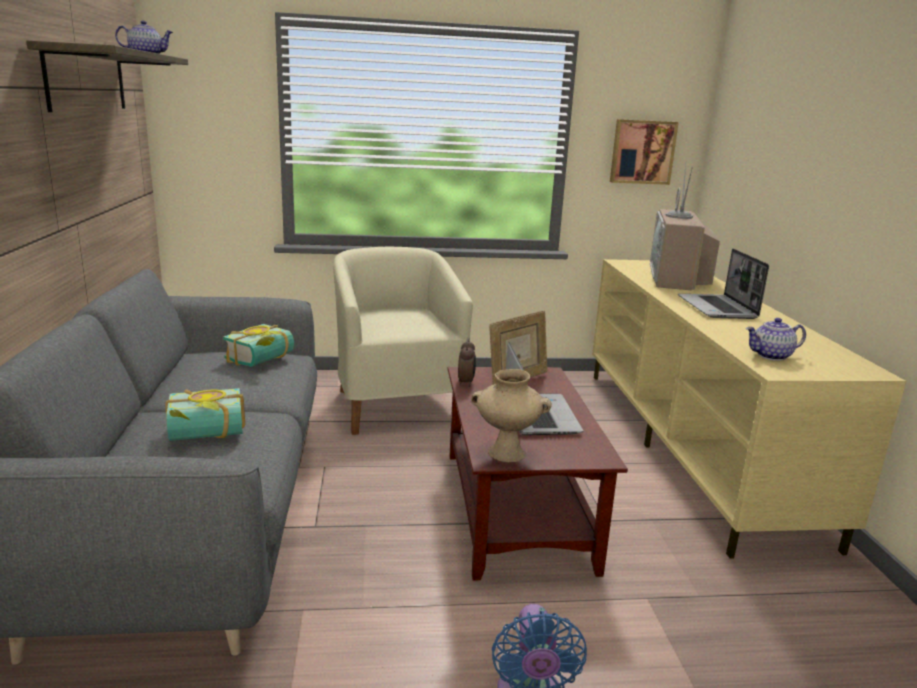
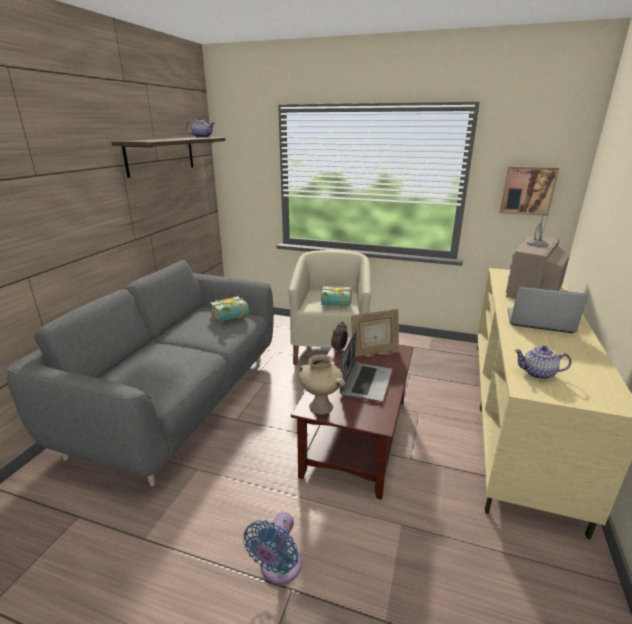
camera: 25 degrees right, 5 degrees up
(206, 436) = (163, 364): book -> book (335, 305)
(718, 308) = (538, 322): laptop -> laptop turned 90 degrees clockwise

